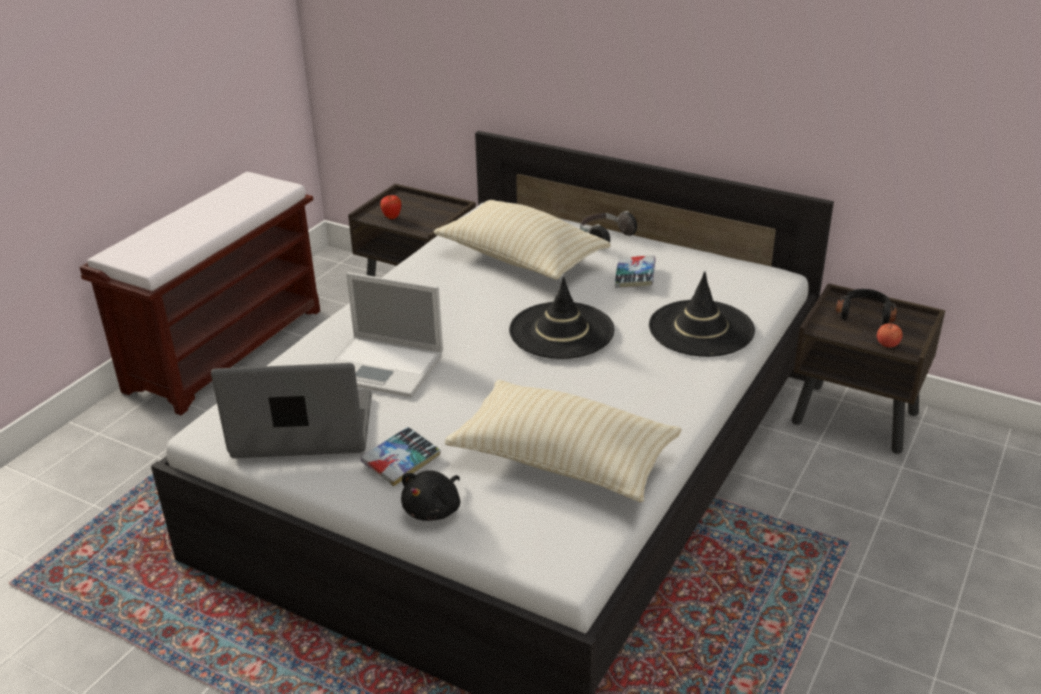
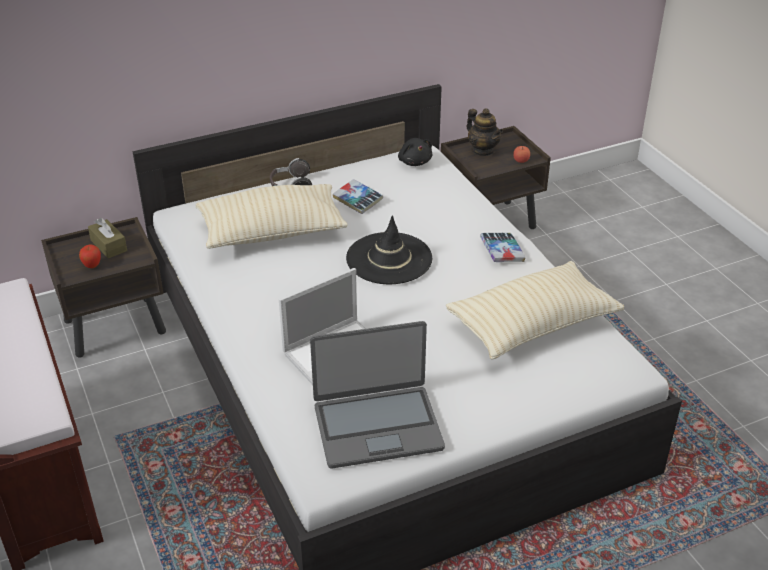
camera: 55 degrees left, 5 degrees up
(303, 429) = (377, 426): laptop -> laptop turned 135 degrees counterclockwise
(401, 462) = (466, 394): book -> book (502, 251)
(426, 211) = (109, 245): none -> brown tissue box
(434, 510) = (532, 401): black plush toy -> black plush toy (414, 162)
(701, 329) = (449, 207): black hat -> none
(865, 314) = (483, 150): black headphones -> teapot

